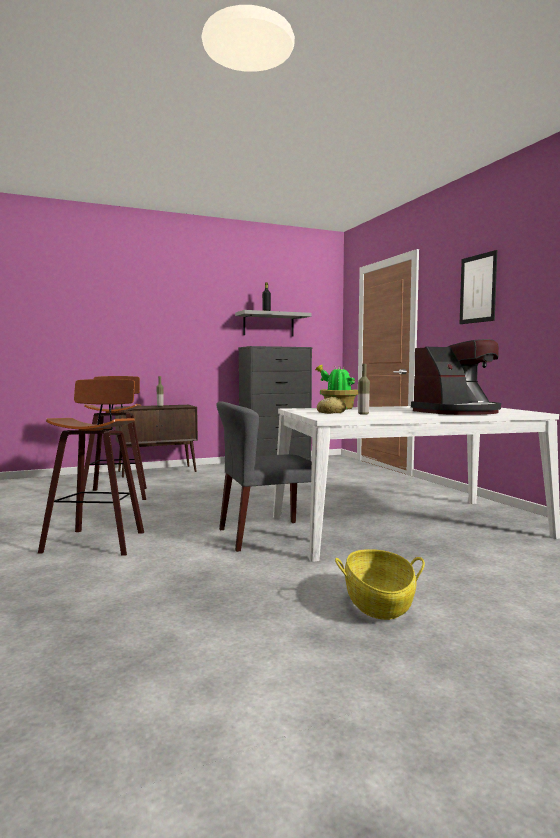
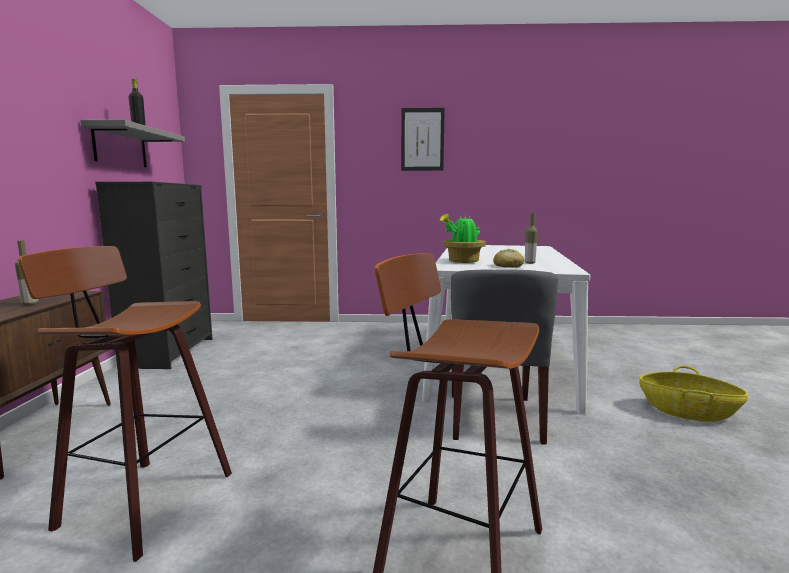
camera: 65 degrees left, 5 degrees up
(457, 412) = (523, 252): coffee machine -> none

